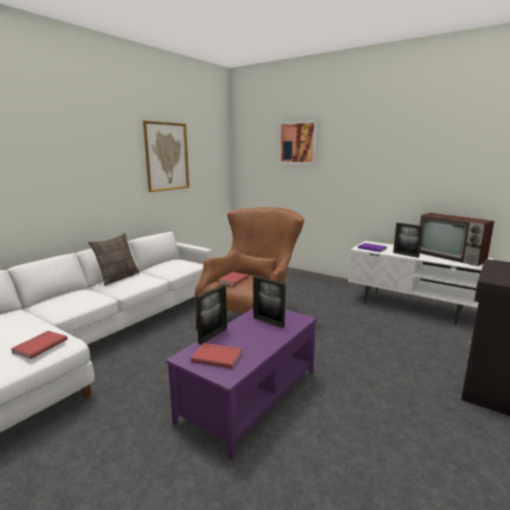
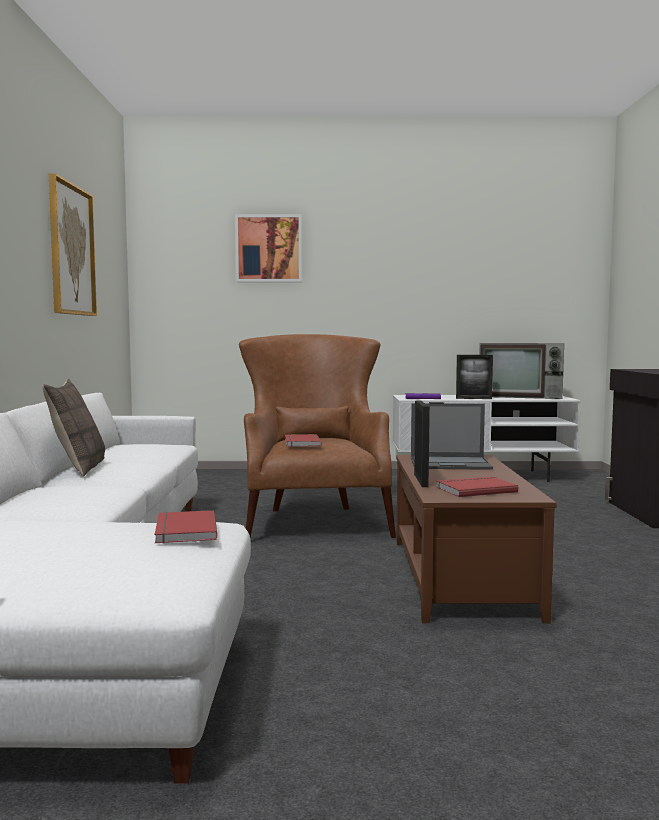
camera: 35 degrees left, 10 degrees down
(249, 395) = (458, 577): purple coffee table -> brown coffee table
(268, 322) = (451, 463): picture frame -> laptop

